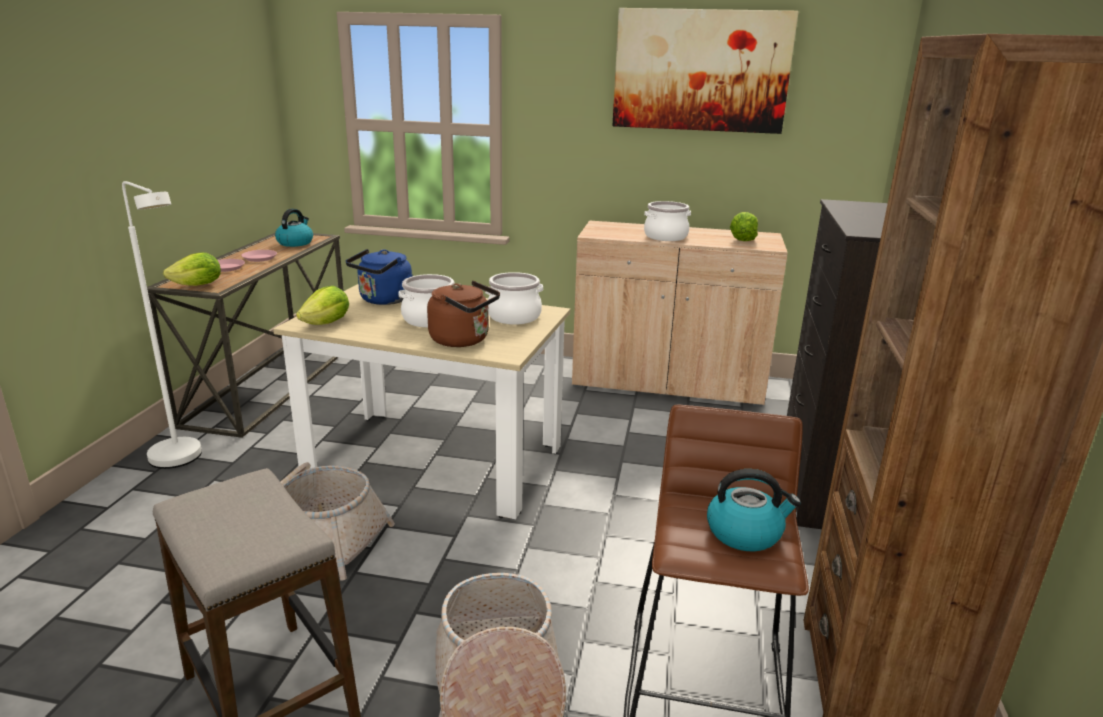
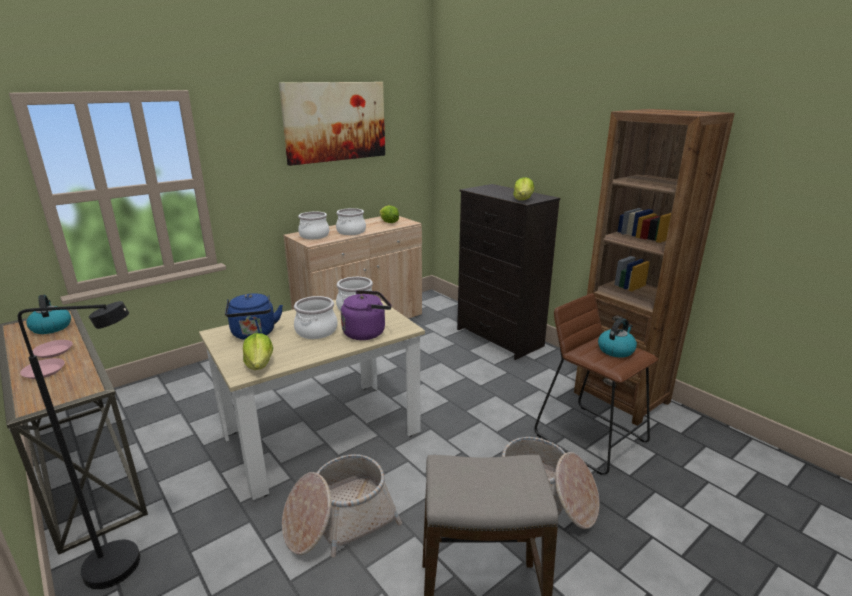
camera: 50 degrees left, 0 degrees up
(183, 460) = (128, 563): white floor lamp -> black floor lamp
(198, 285) = (66, 394): lettuce -> lettuce (523, 200)
(463, 340) = (366, 332): brown kettle -> purple kettle
(614, 229) = (314, 236): none -> cooking pot

